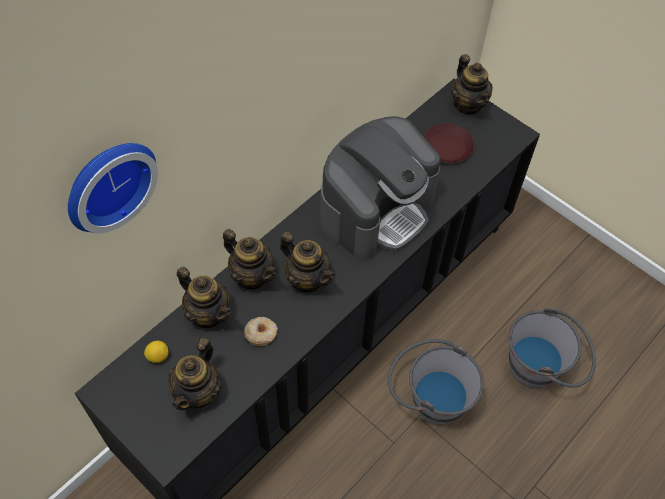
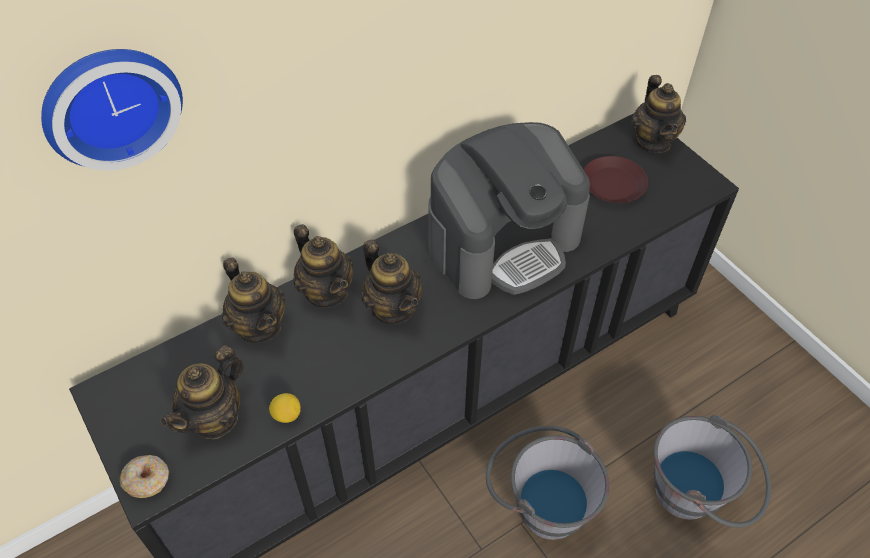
camera: 15 degrees right, 5 degrees down
(158, 356) = (181, 364): lemon -> lemon (286, 415)
(261, 333) = (315, 362): donut -> donut (147, 479)

